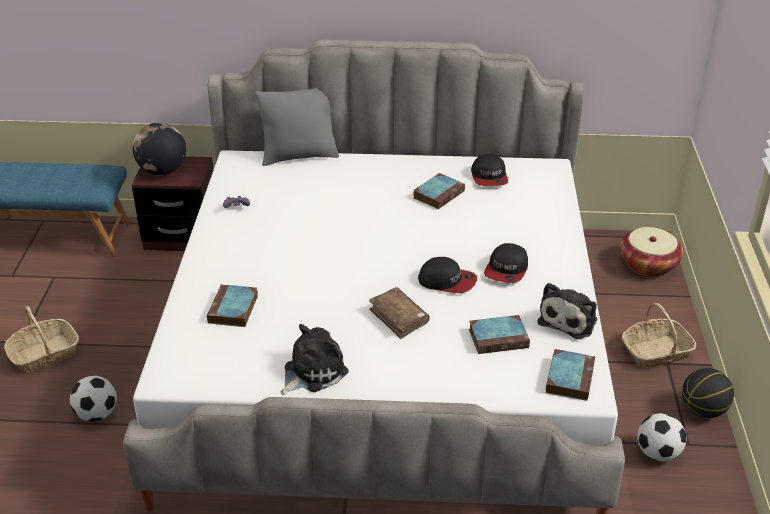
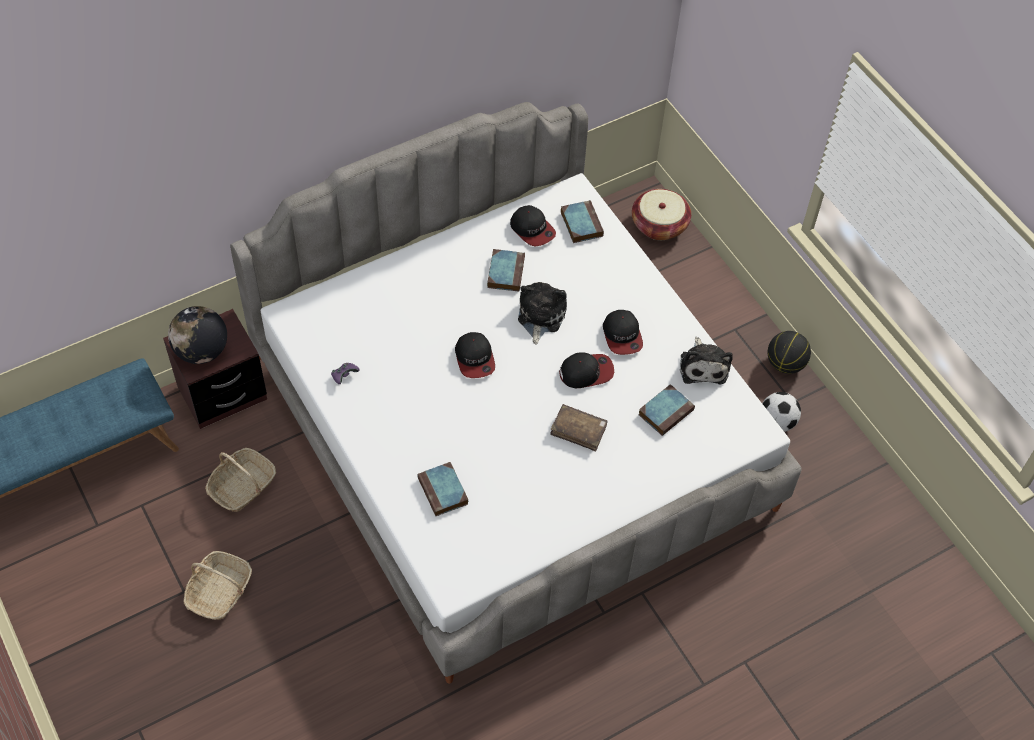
camera: 35 degrees left, 20 degrees up
(97, 414) = (327, 624): football -> none
(299, 156) = (344, 282): grey pillow -> none
(312, 372) = (556, 519): plush toy -> plush toy (540, 316)
(355, 236) = (475, 358): none -> cap
(569, 377) = (739, 424): book -> book (580, 223)
(656, 352) = (720, 322): basket -> basket (242, 486)

